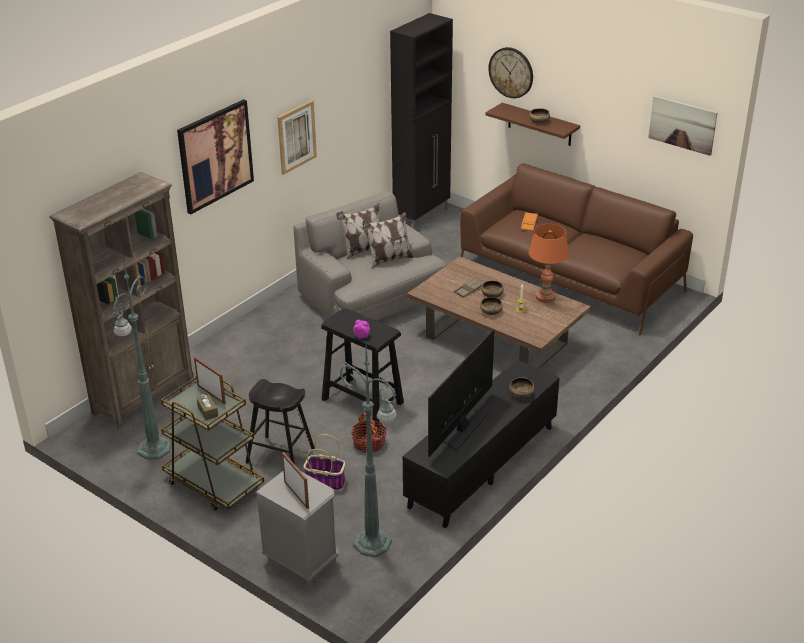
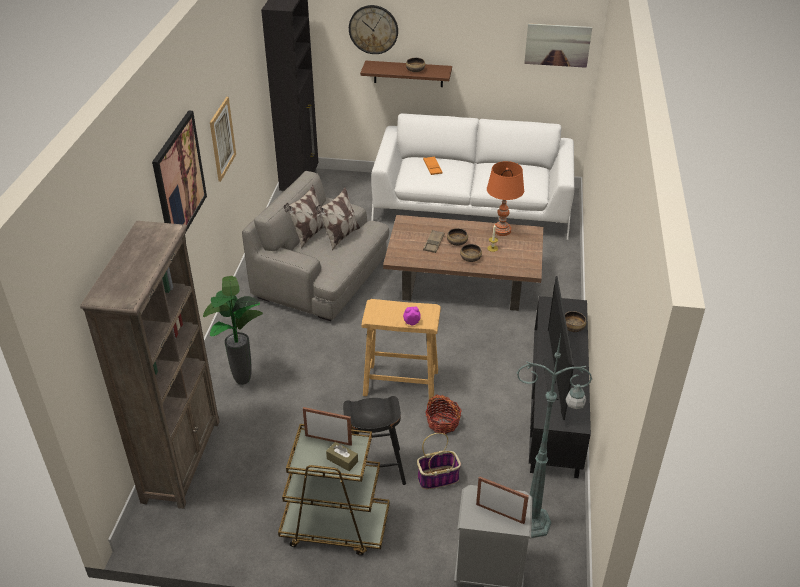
camera: 30 degrees left, 5 degrees up
(153, 450) = (242, 516): green floor lamp -> none
(235, 356) = (241, 382): none -> potted plant
(362, 401) = (400, 382): black stool -> beige stool
(570, 278) = (472, 206): brown sofa -> white sofa

